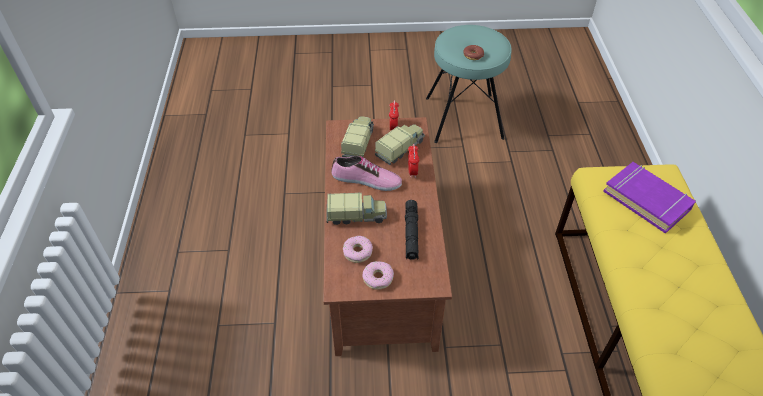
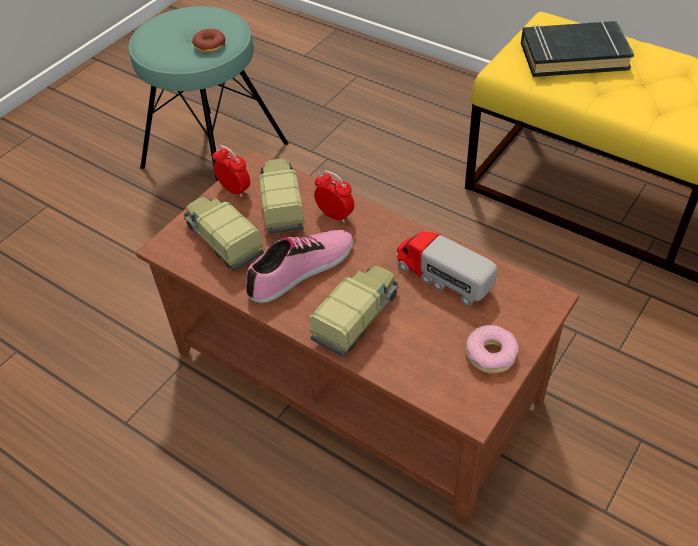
camera: 50 degrees left, 0 degrees up
(357, 252) = (425, 352): donut -> none
(411, 233) = (442, 276): black flashlight -> toy truck
(646, 200) = (573, 55): purple book -> black book

